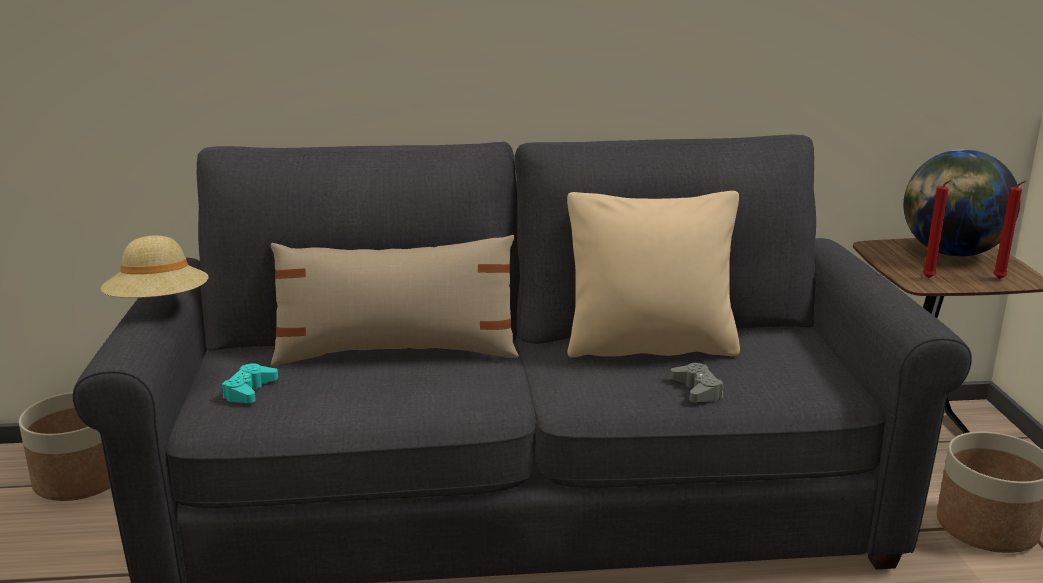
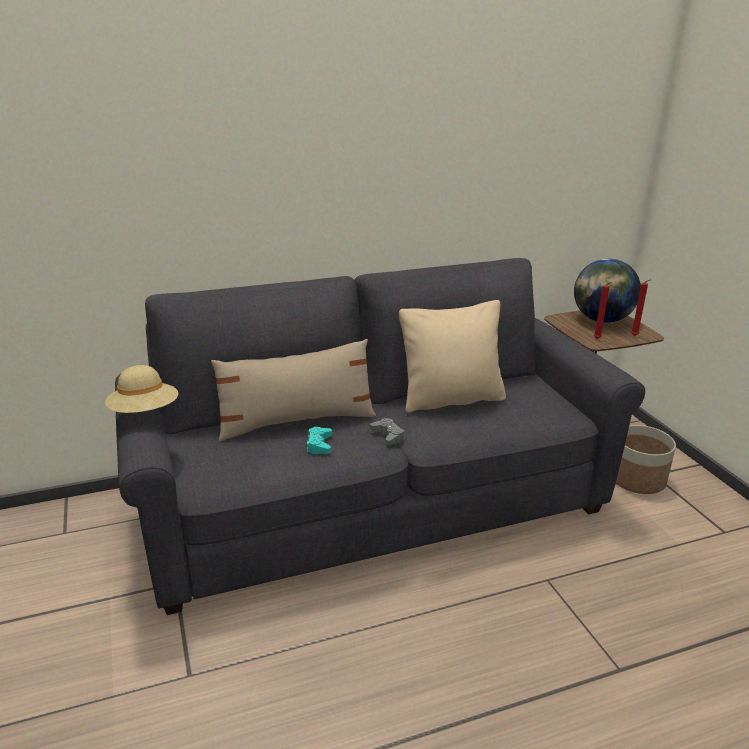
camera: 15 degrees left, 5 degrees up
(81, 479) = (66, 529): planter -> none
(249, 391) = (215, 462): turquoise game controller -> turquoise game controller (319, 445)
(697, 390) = (492, 426): grey game controller -> grey game controller (388, 436)

